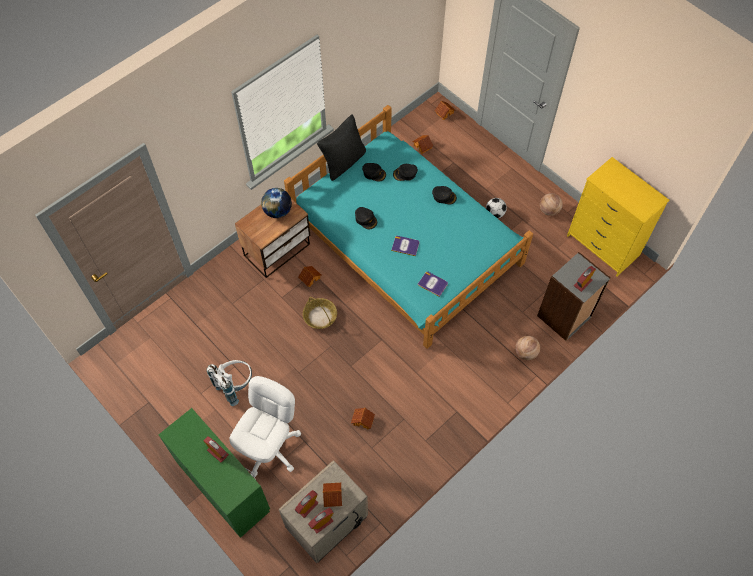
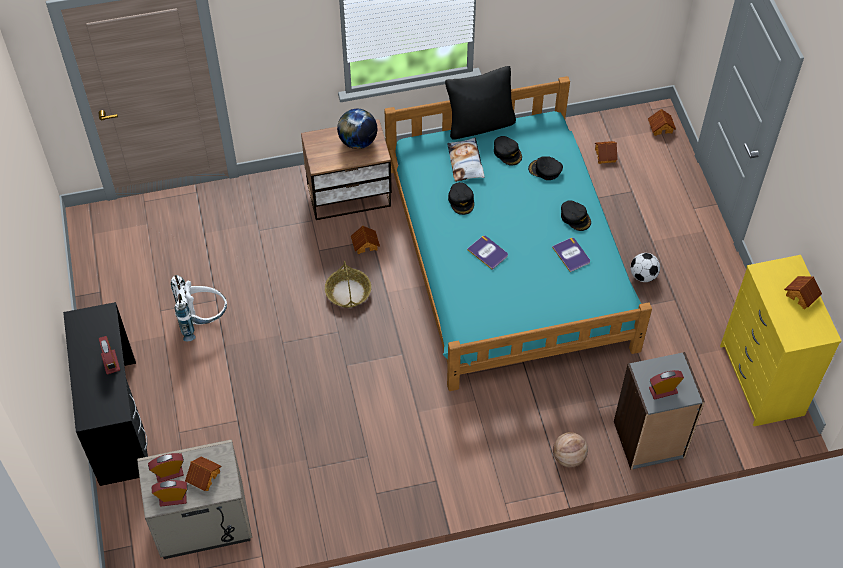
camera: 30 degrees right, 5 degrees down
(222, 486) = (117, 422): green desk -> black desk
(270, 447) = (195, 407): white office chair -> none
(352, 192) = (466, 162): none -> pillow
(363, 420) = (319, 432): toy house -> toy house (801, 295)
(432, 284) = (491, 311): book -> book (571, 255)
(549, 210) = (717, 304): basketball -> none

